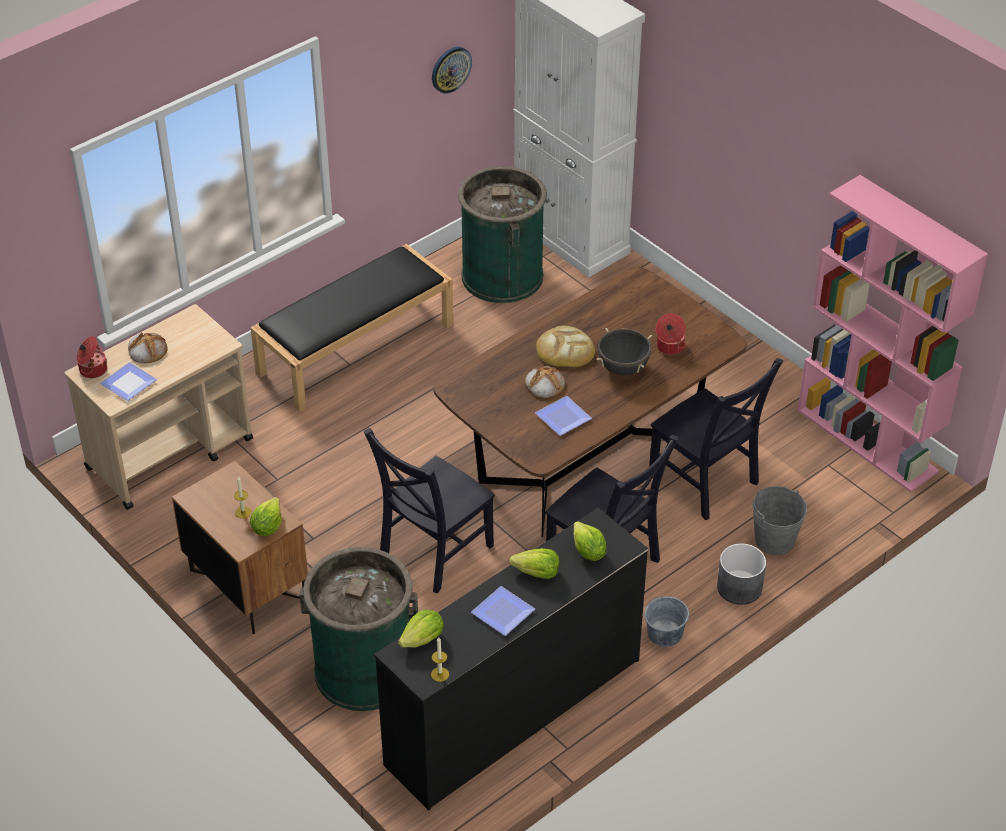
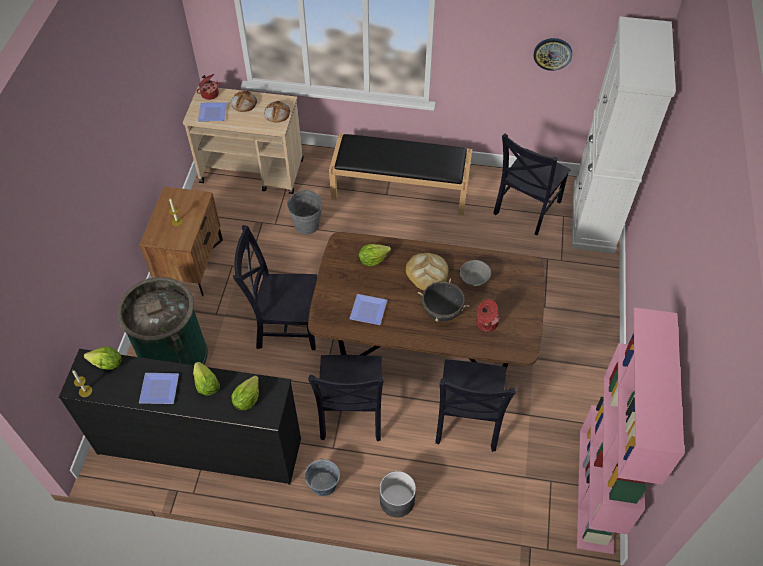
camera: 50 degrees right, 10 degrees up
(267, 527) = (175, 238): lettuce -> lettuce (373, 260)
(502, 276) = (525, 209): green trash can -> black chair
(544, 384) = (387, 282): bread -> bread (277, 113)
(610, 324) = (474, 279): none -> grey bowl
(774, 540) = (455, 493): grey bucket -> grey bucket (307, 224)

